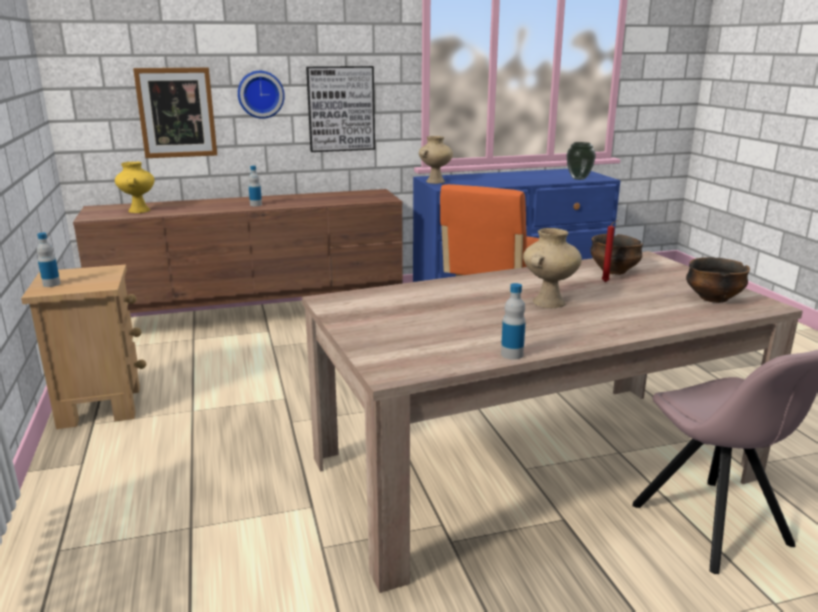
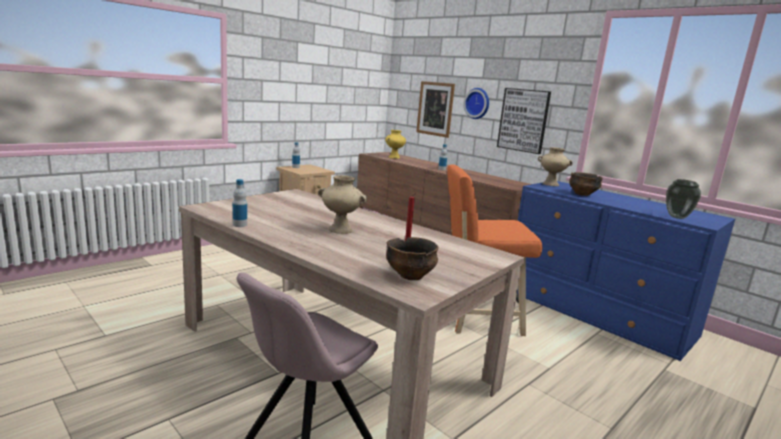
camera: 60 degrees right, 5 degrees down
(614, 271) = (440, 245): bowl -> bowl (582, 194)

